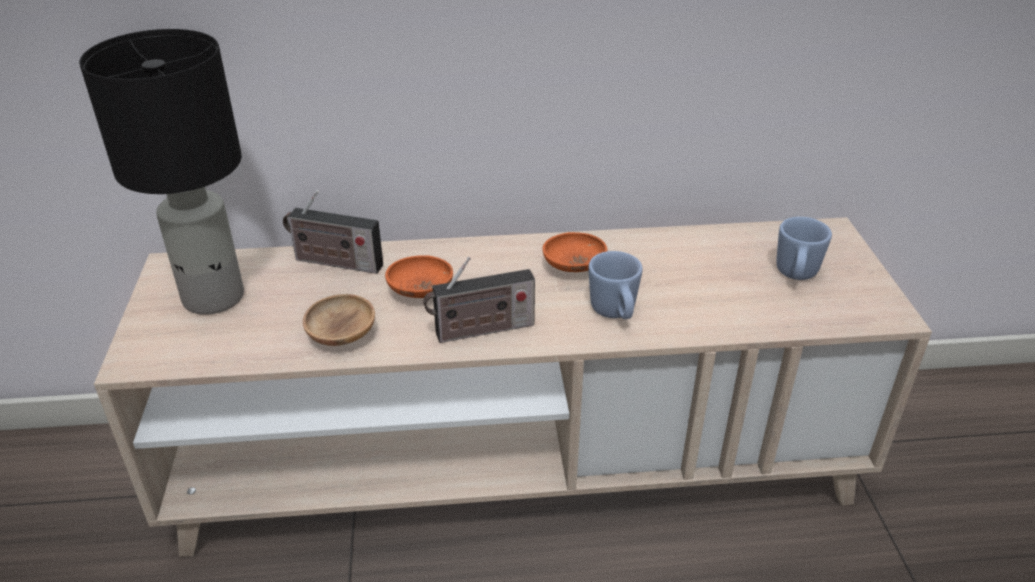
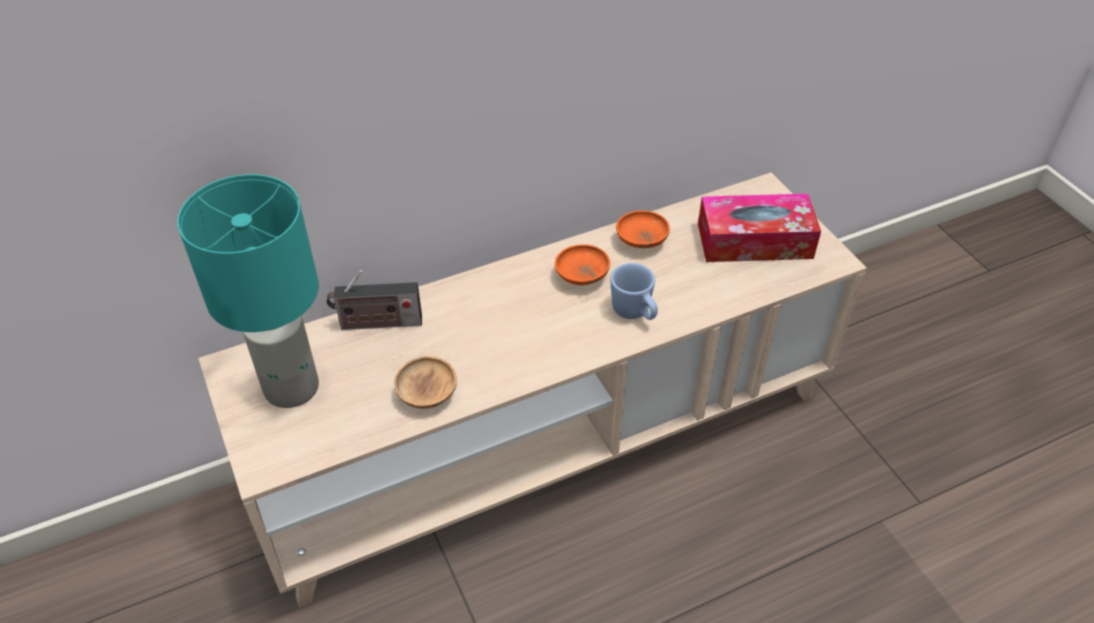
camera: 20 degrees left, 10 degrees up
(215, 297) = (293, 387): black table lamp -> turquoise table lamp
(420, 292) = (469, 334): orange bowl -> orange bowl (641, 241)
(480, 331) = (537, 358): radio -> none
(795, 276) = (754, 241): blue mug -> tissue box

